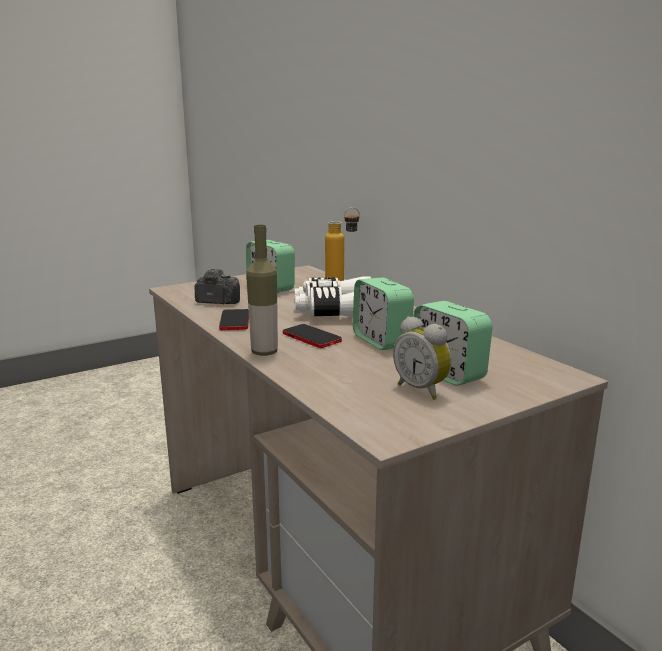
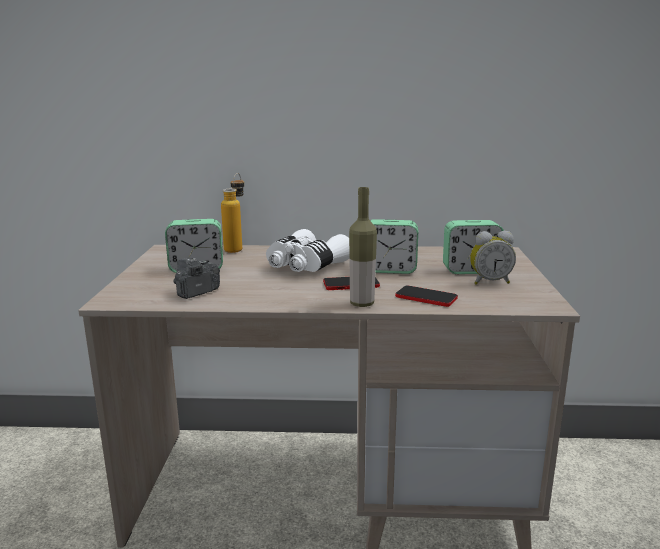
camera: 55 degrees left, 0 degrees up
(234, 321) = (266, 297): phone -> phone (426, 297)

